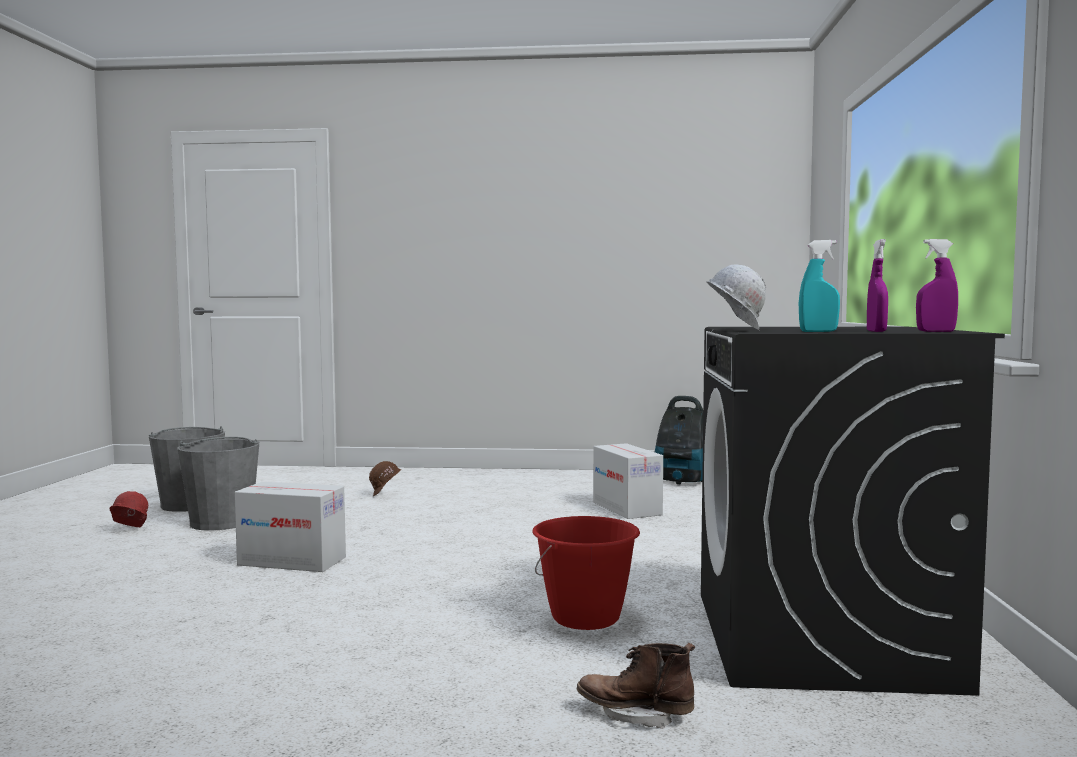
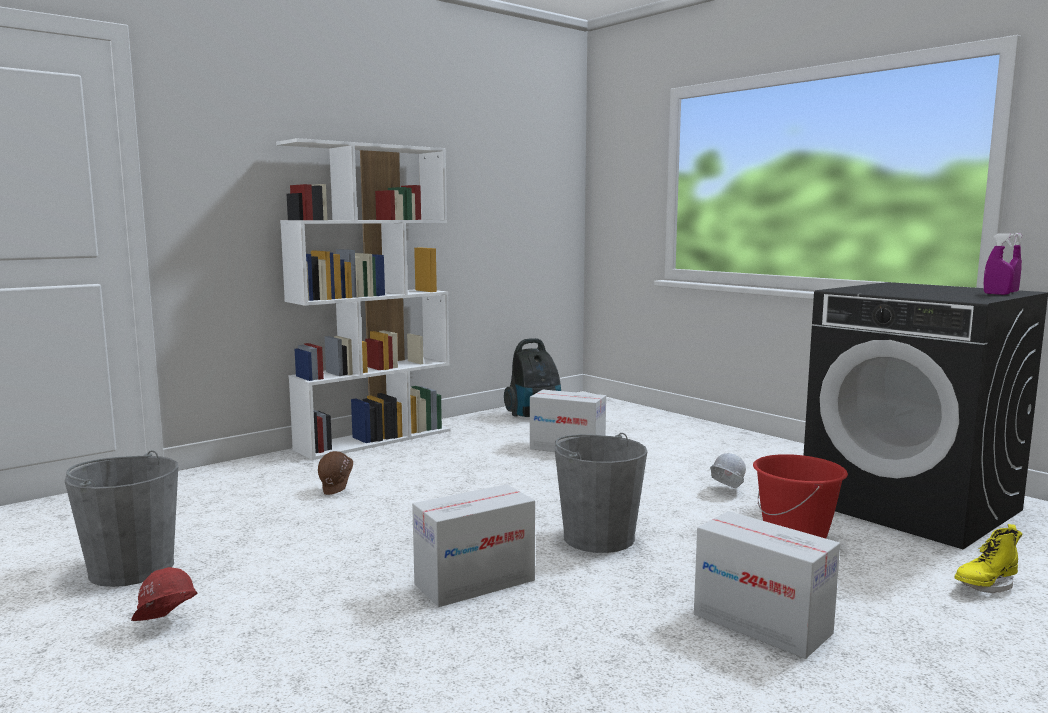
camera: 45 degrees left, 5 degrees up
(222, 522) = (254, 573): grey bucket -> grey bucket (598, 537)
(358, 647) = (762, 624): none -> cardboard box
(504, 473) = (375, 439): none -> white bookcase
(635, 715) = (985, 585): brown boot -> yellow boot
(734, 330) = (927, 297): white hard hat -> white hard hat (725, 491)
(818, 331) = (984, 296): turquoise spray bottle -> none

